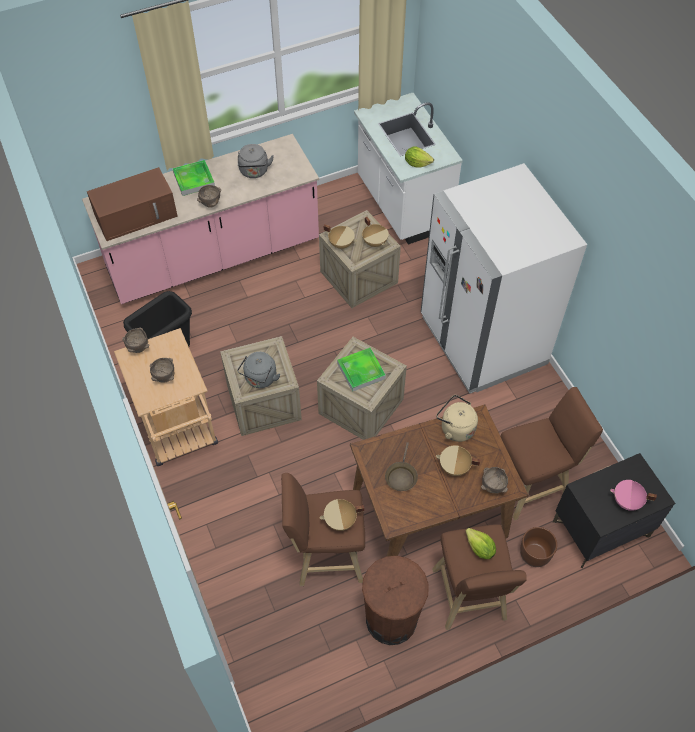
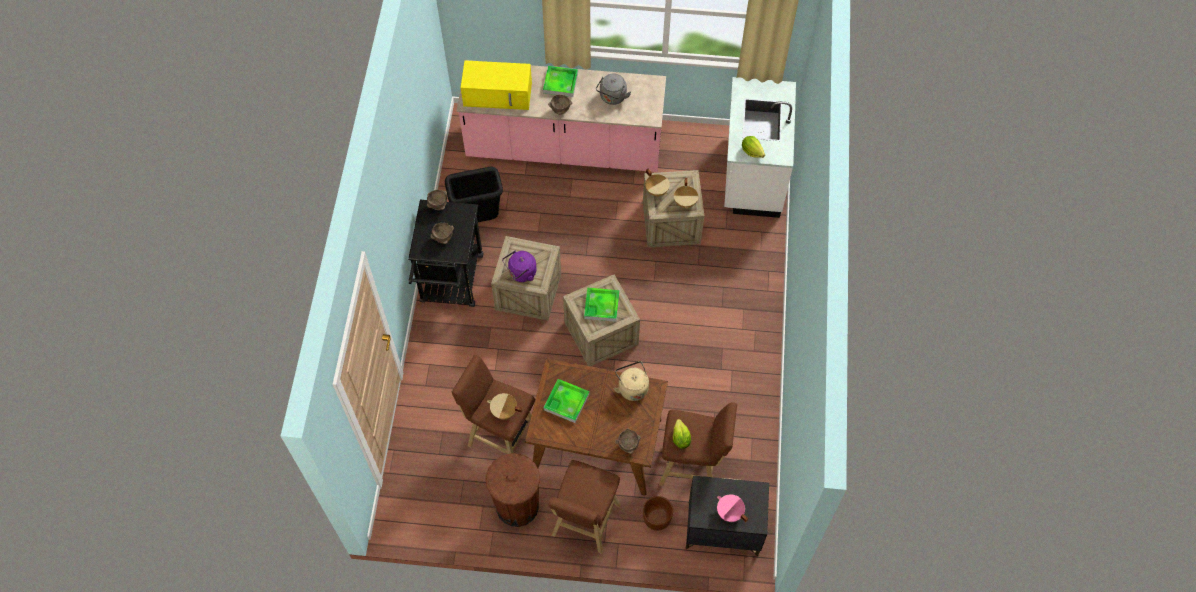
camera: 30 degrees right, 5 degrees up
(137, 215) = (499, 94): brown microwave -> yellow microwave
(179, 433) = (451, 284): beige cart -> black cart
(260, 379) = (521, 273): grey kettle -> purple kettle
(401, 476) = (566, 402): brown frying pan -> tray
(454, 468) = (610, 416): beige cooking pot -> none
(479, 549) = (590, 485): lettuce -> lettuce (680, 439)
(482, 340) = (737, 329): white fridge -> none

